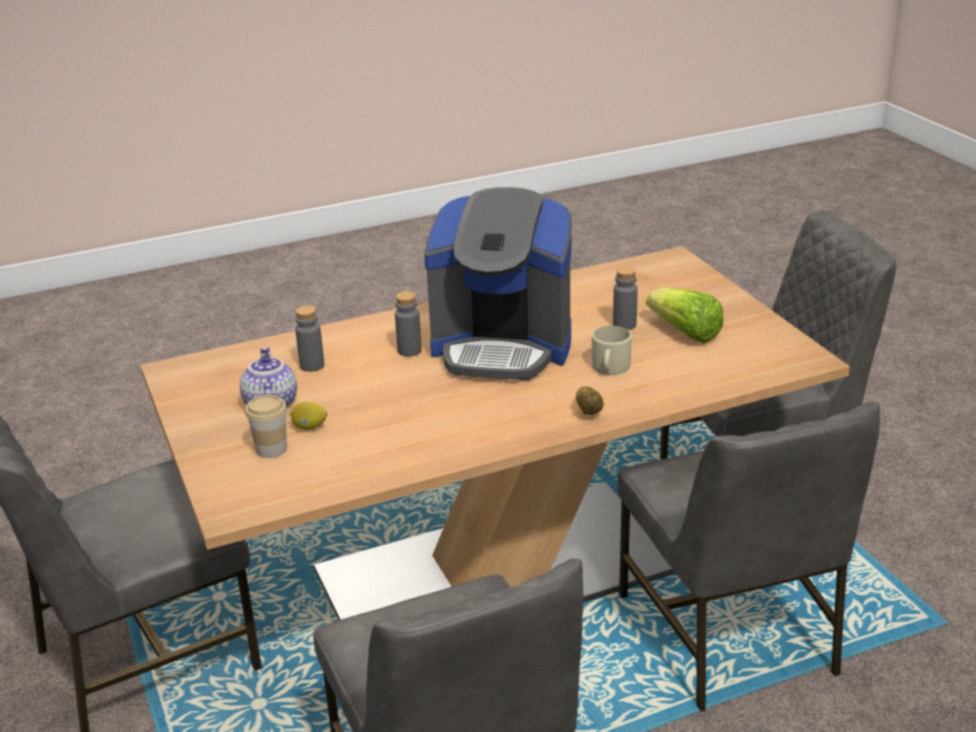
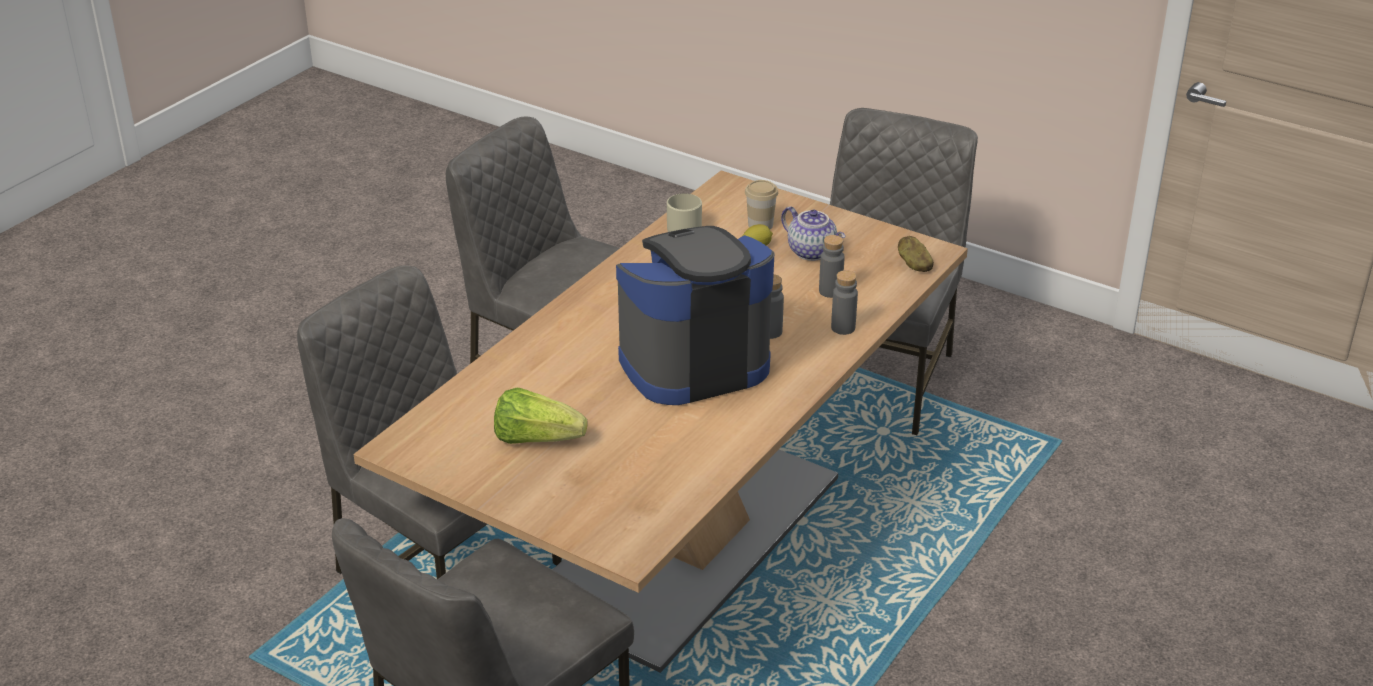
camera: 145 degrees right, 5 degrees up
(589, 411) = (557, 328): potato -> potato (914, 265)
(610, 368) = (576, 374): beige mug -> beige mug (682, 226)
(624, 324) = (604, 428): grey bottle -> grey bottle (843, 328)

